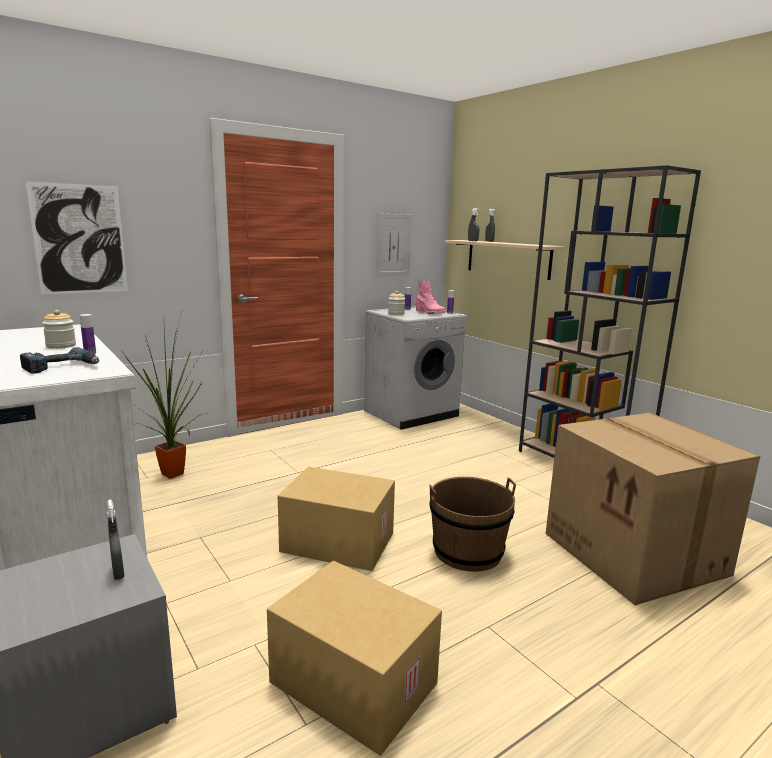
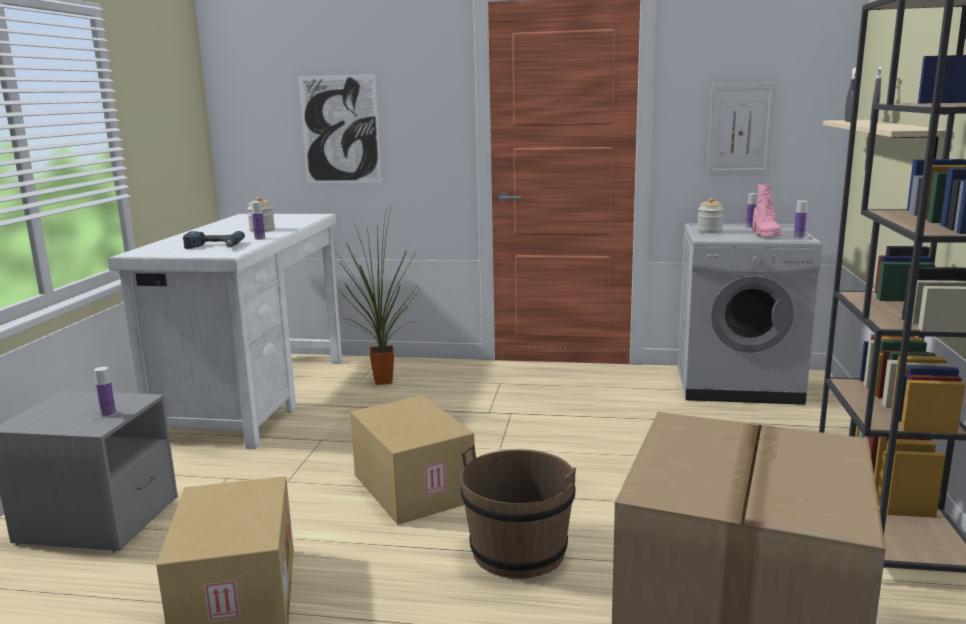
camera: 45 degrees right, 0 degrees up
(118, 573) = (108, 414): grey spray bottle -> bottle

